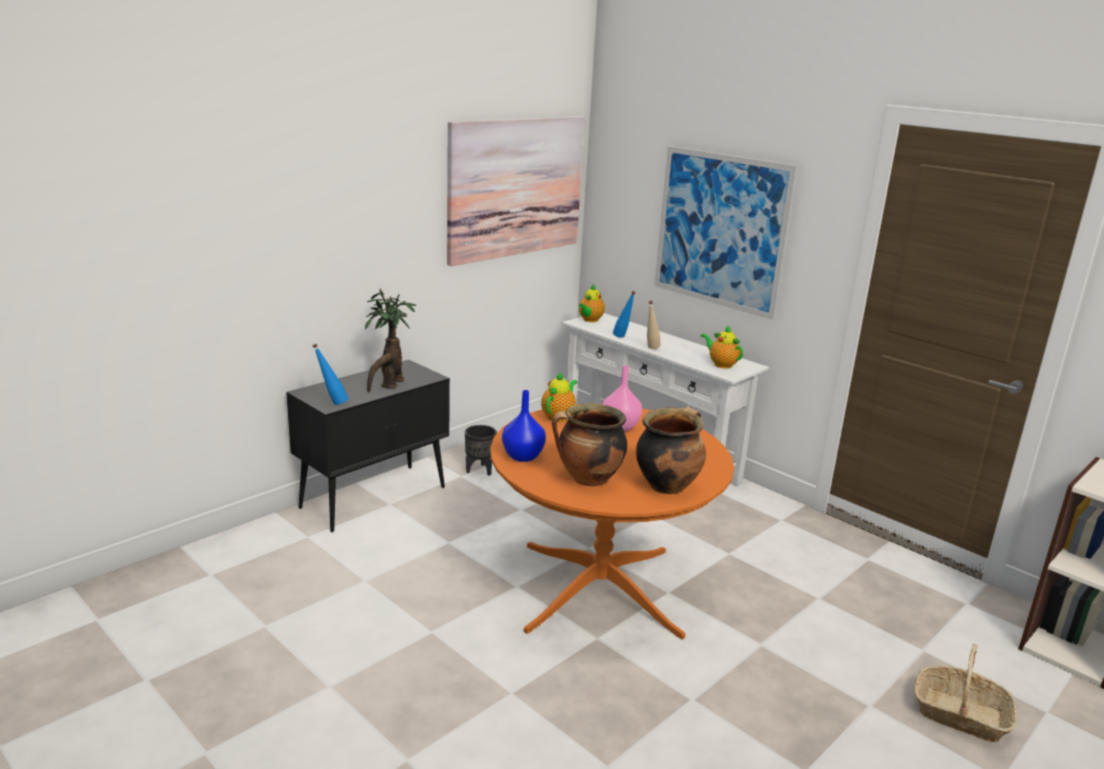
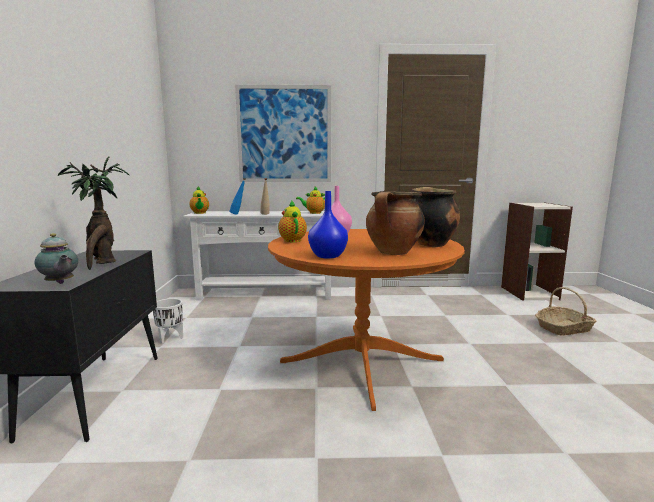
camera: 45 degrees left, 10 degrees down
(332, 403) = (60, 283): blue bottle -> teapot
(480, 470) = (170, 338): black planter -> white planter
(516, 187) = (133, 108): picture -> none

